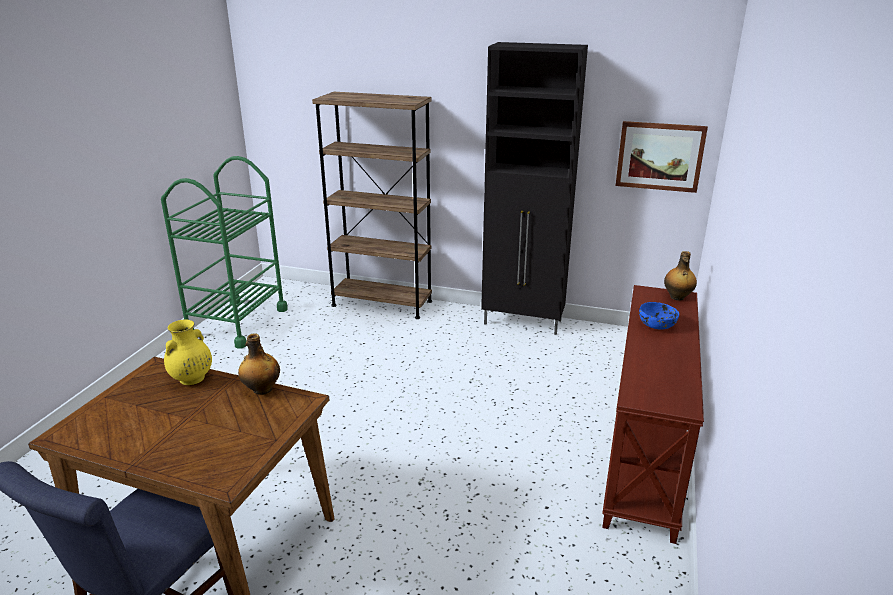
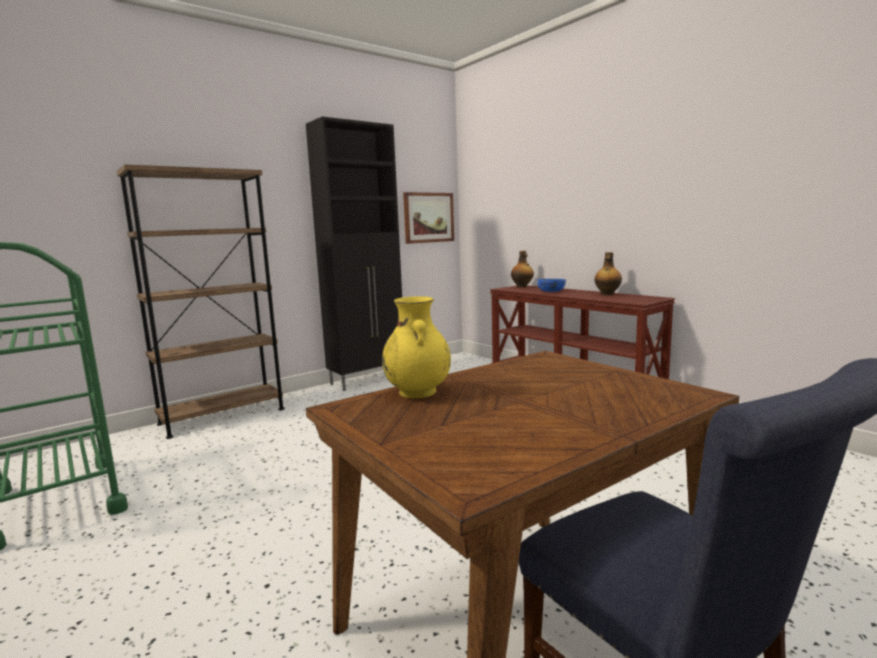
camera: 55 degrees left, 15 degrees down
(261, 390) = (499, 368): bottle -> bottle (607, 294)

